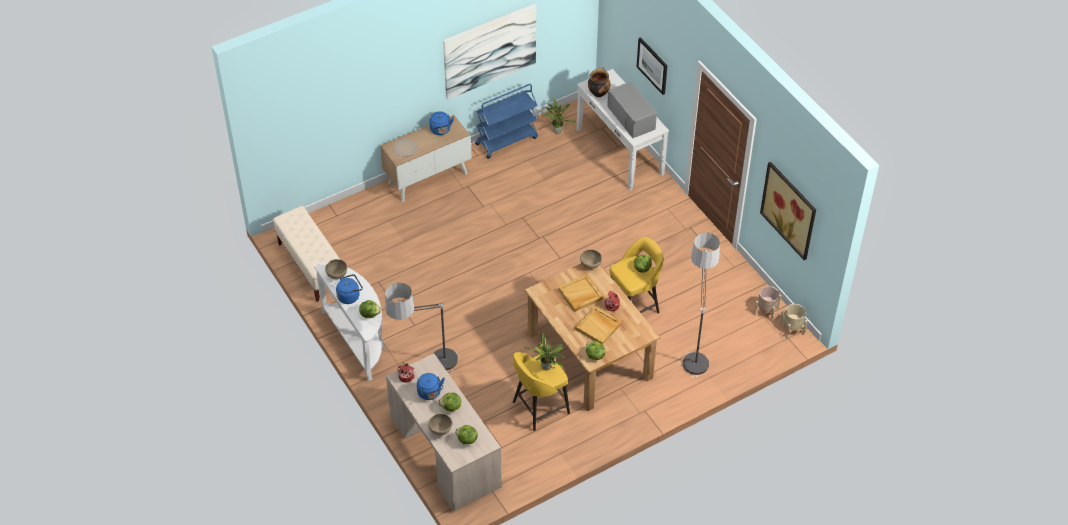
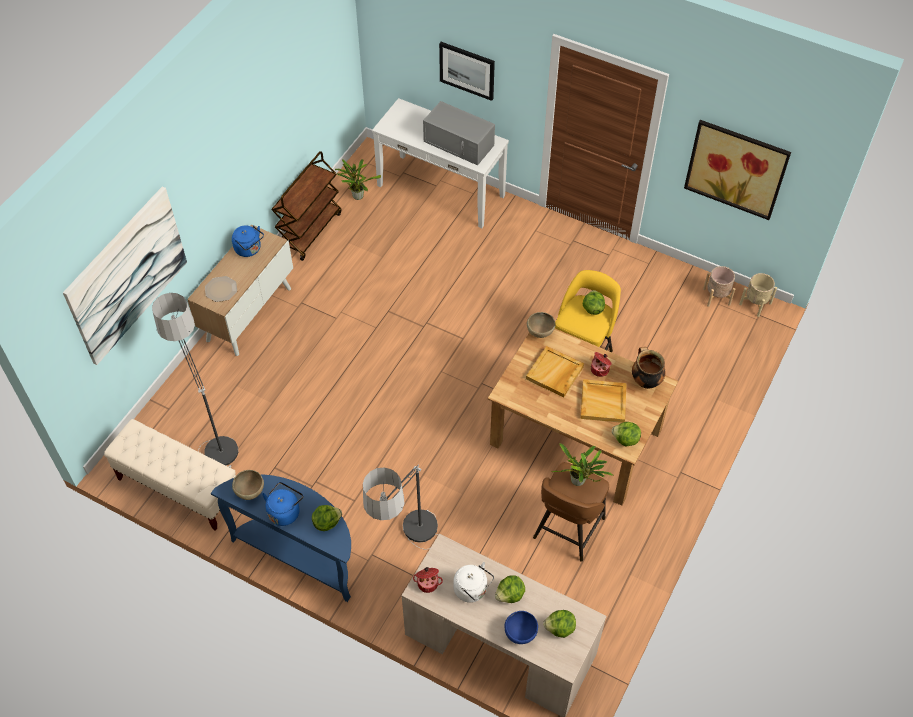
camera: 30 degrees left, 5 degrees up
(358, 340) = (300, 555): white console table -> blue console table
(430, 393) = (472, 590): blue kettle -> white kettle
(440, 431) = (520, 634): brown bowl -> blue bowl
(489, 50) = (270, 127): picture -> picture (127, 275)
(507, 140) = (309, 230): blue cart -> brown cart
(539, 408) = (567, 530): yellow stool -> brown stool
(598, 92) = (403, 130): cooking pot -> cooking pot (645, 381)
(694, 347) = (677, 372): floor lamp -> floor lamp (211, 432)

